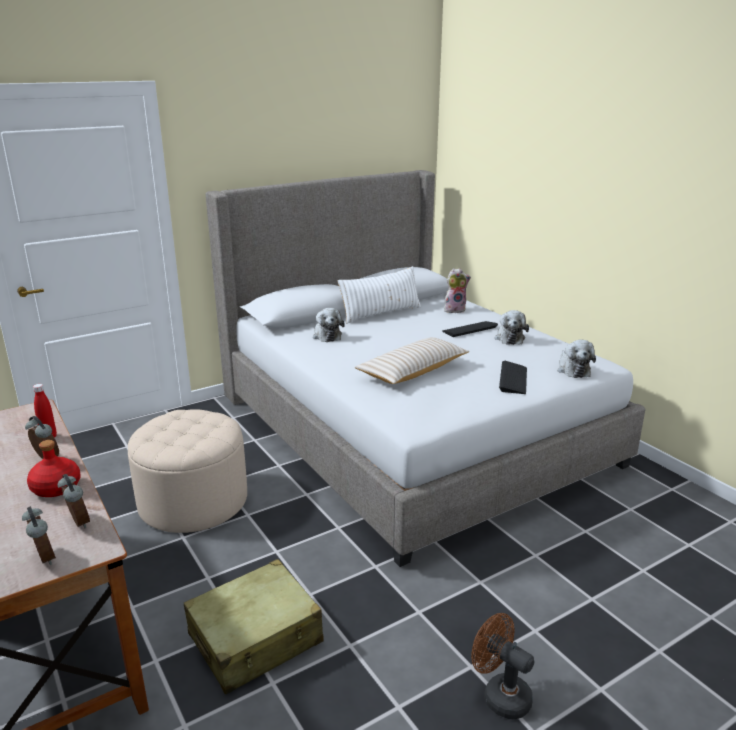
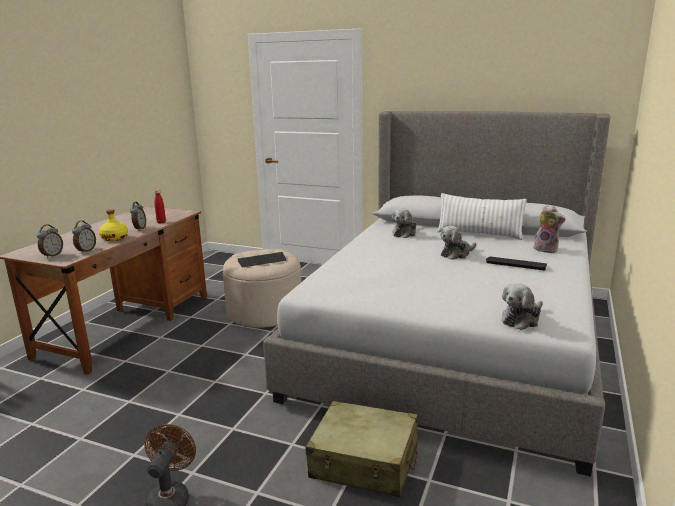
camera: 55 degrees right, 5 degrees down
(56, 487) = (114, 238): red bottle -> yellow bottle
(256, 639) = (161, 381): beige suitcase -> beige suitcase (364, 462)
(413, 371) = (393, 268): beige pillow -> none
(509, 338) = (534, 280): plush toy -> plush toy (456, 254)
(513, 379) = (448, 301): keyboard -> keyboard (262, 261)

